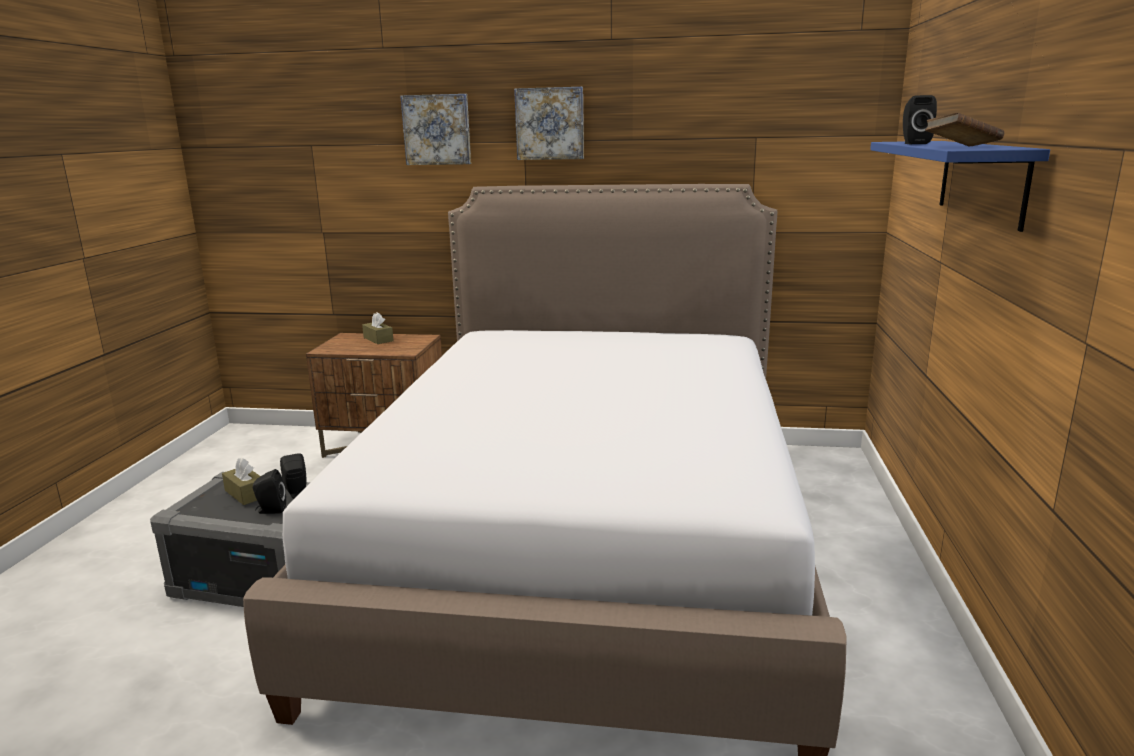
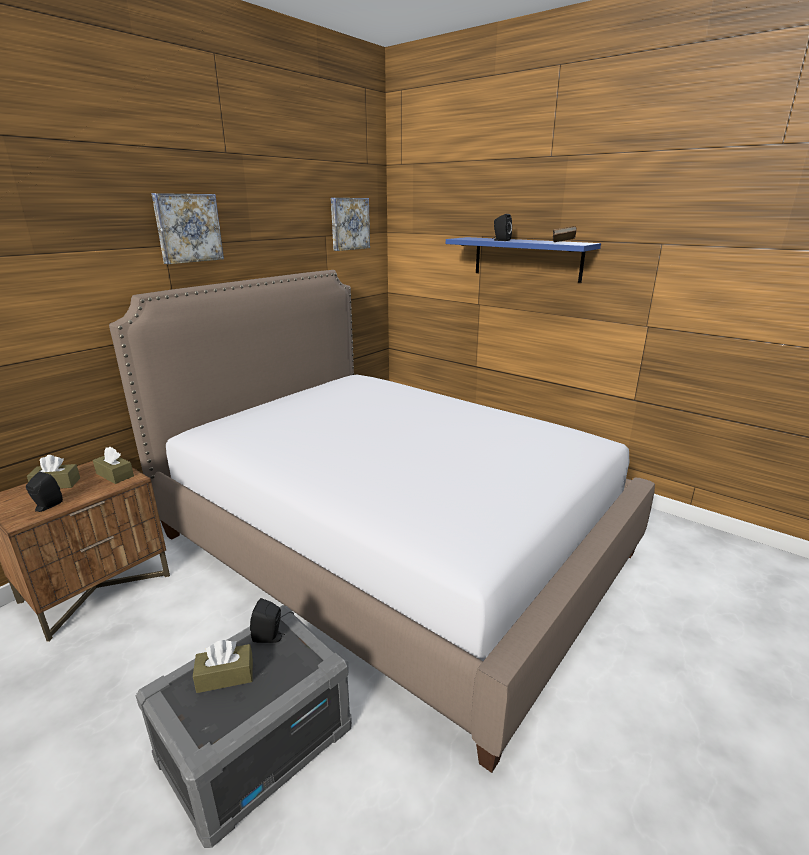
camera: 60 degrees left, 5 degrees up
(270, 510) = (284, 663): black speaker -> black speaker (46, 506)
(408, 346) = (115, 475): none -> brown tissue box
(437, 130) = (70, 236): picture -> picture (349, 224)

